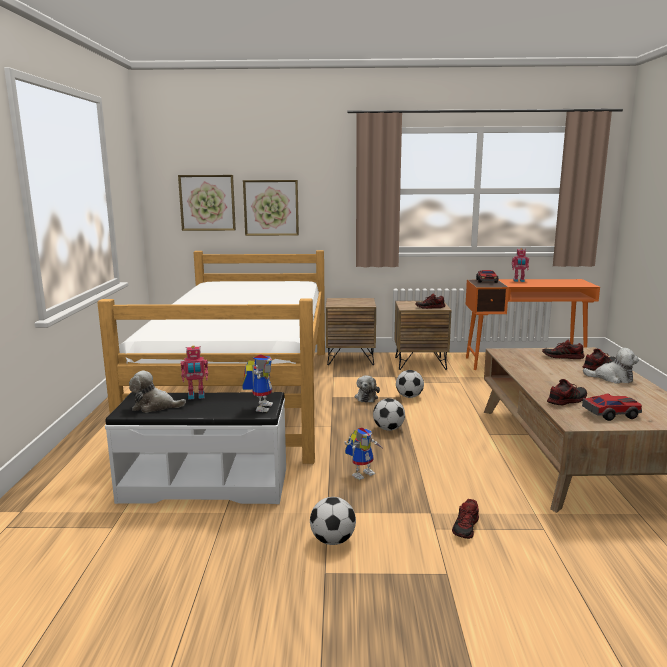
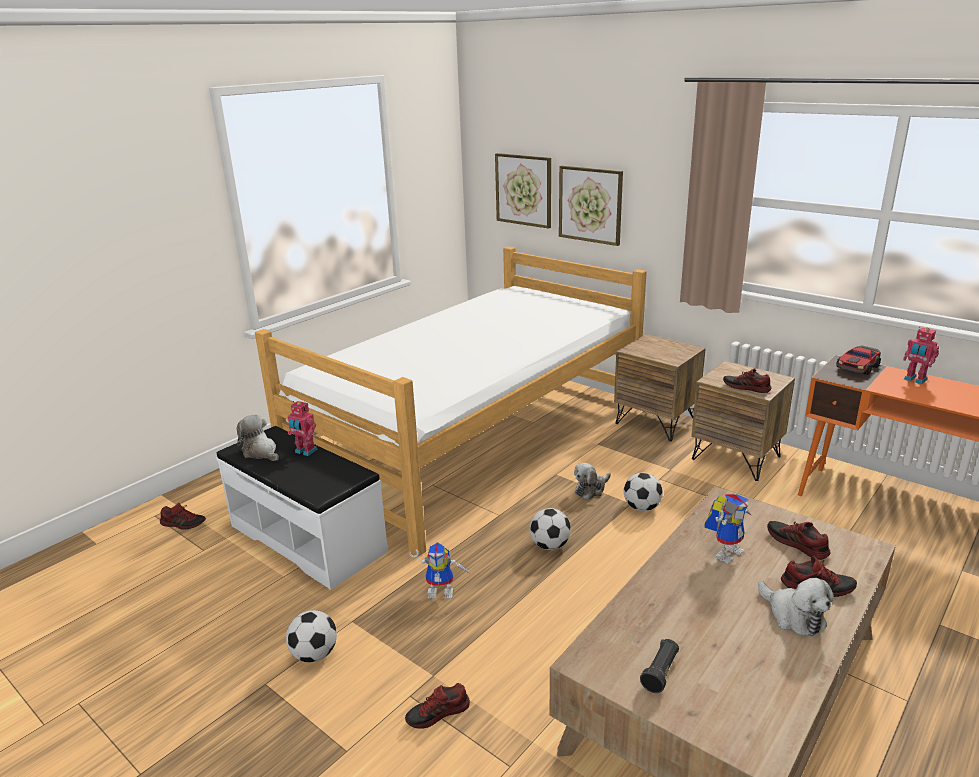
camera: 40 degrees right, 10 degrees up
(261, 406) = (327, 487): toy robot -> toy robot (726, 551)
(566, 400) = (646, 622): shoe -> shoe (183, 523)
(610, 413) = (660, 672): toy car -> black flashlight

